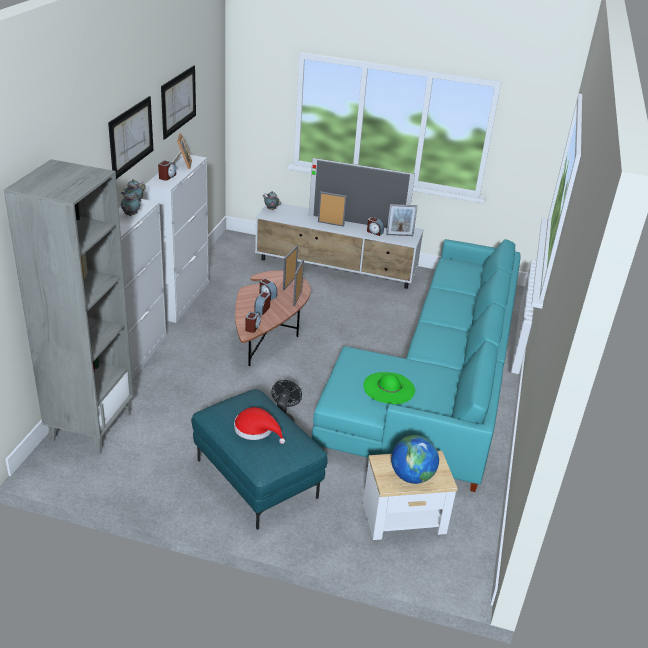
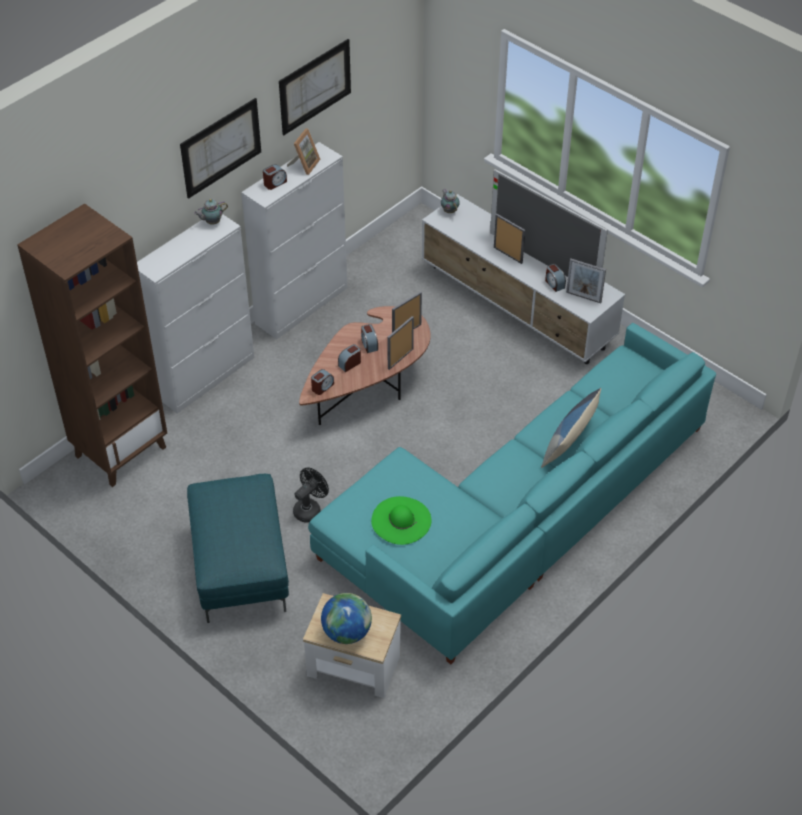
camera: 30 degrees right, 15 degrees up
(91, 426) = (121, 451): grey bookcase -> brown bookcase
(130, 215) = (197, 241): teapot -> none
(256, 429) = (229, 527): red hat -> none
(460, 312) = (569, 441): none -> pillow

